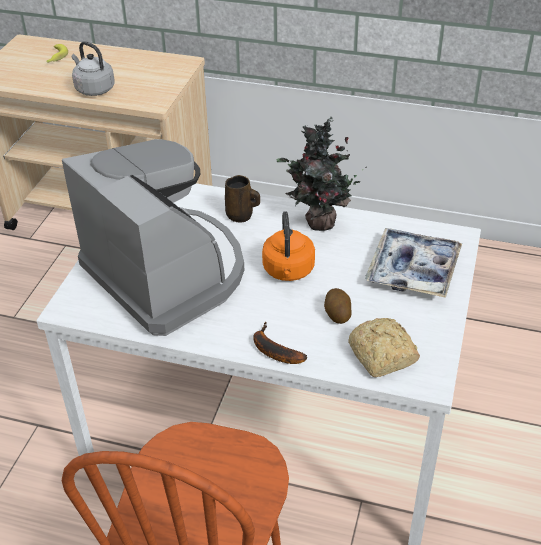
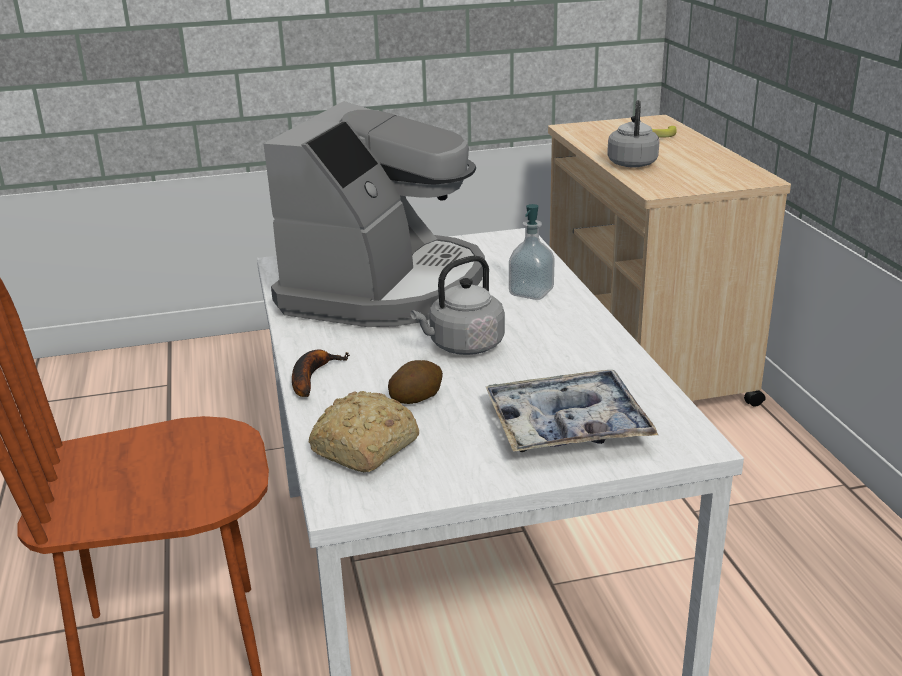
camera: 60 degrees right, 15 degrees down
(241, 216) = (531, 292): brown mug -> soap dispenser
(288, 271) = (463, 346): orange kettle -> grey kettle
(318, 223) = (580, 337): potted plant -> none

